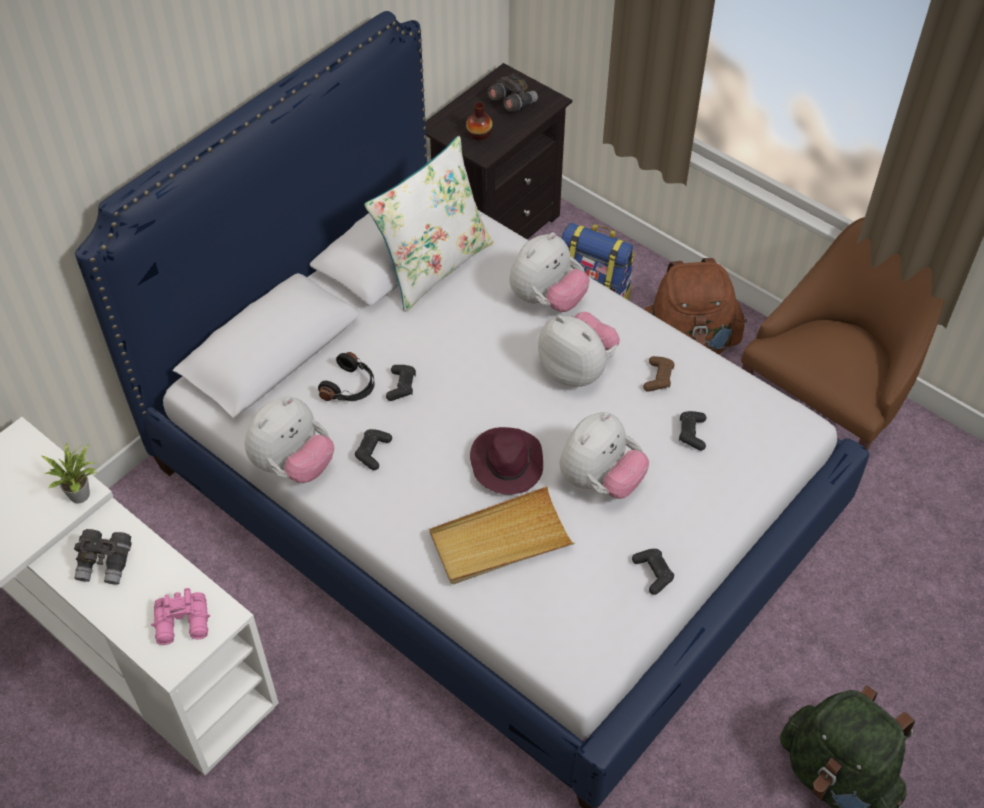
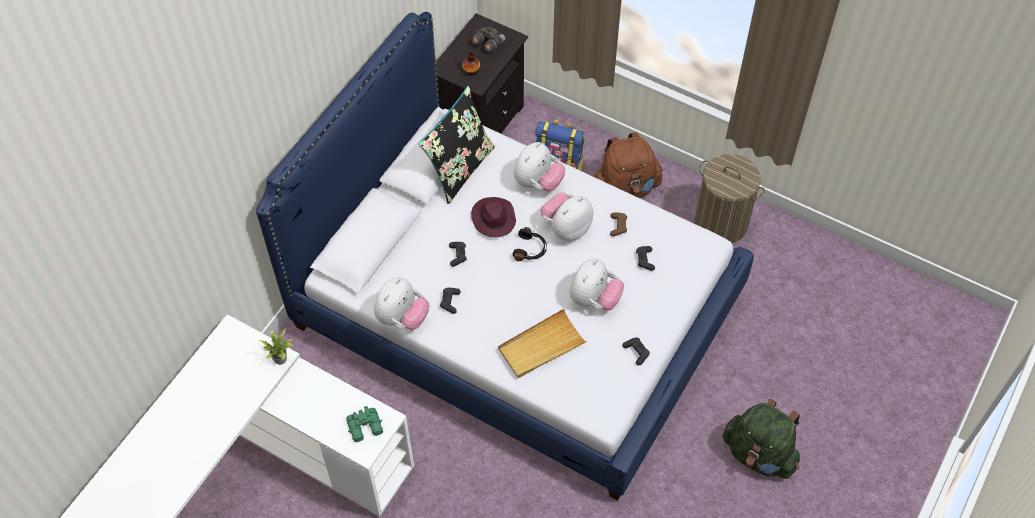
camera: 10 degrees left, 5 degrees up
(106, 563) = (307, 398): grey binoculars -> none
(184, 624) = (366, 427): pink binoculars -> green binoculars
(350, 387) = (425, 261): black headphones -> black headphones (530, 249)
(433, 266) = (459, 169): white pillow -> black pillow
(506, 463) = (535, 296): purple hat -> purple hat (493, 218)
(577, 369) = (566, 228): plush toy -> plush toy turned 75 degrees counterclockwise
(824, 411) = (721, 223): brown armchair -> laundry basket

